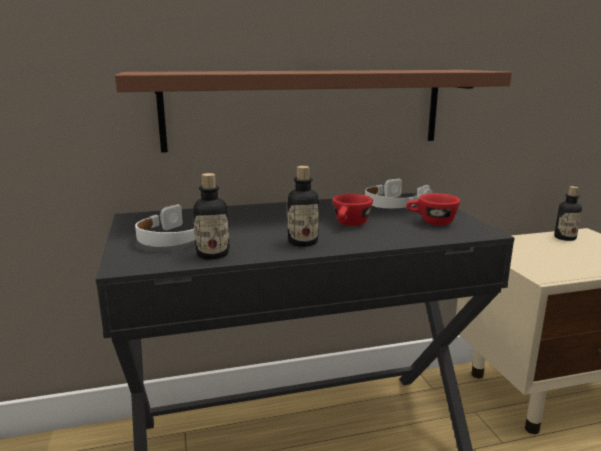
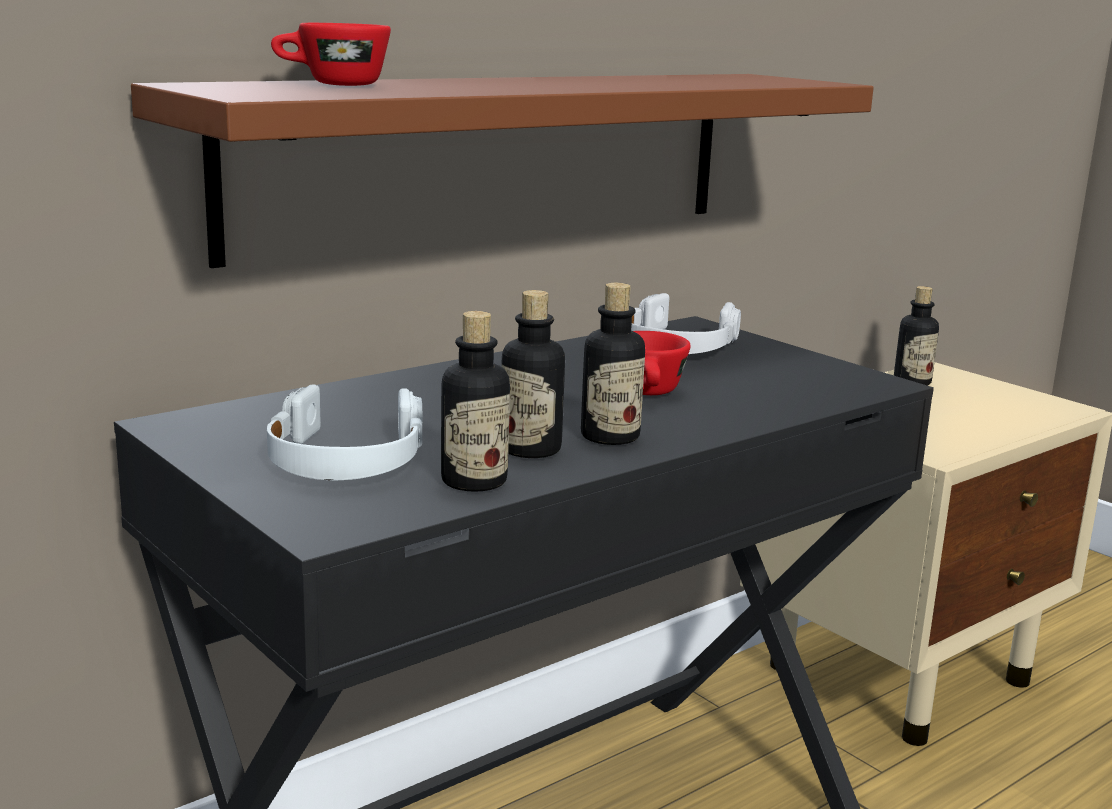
camera: 25 degrees left, 0 degrees up
(258, 244) = (530, 449): none -> bottle
(431, 222) = (778, 374): red cup -> red cup (332, 84)

